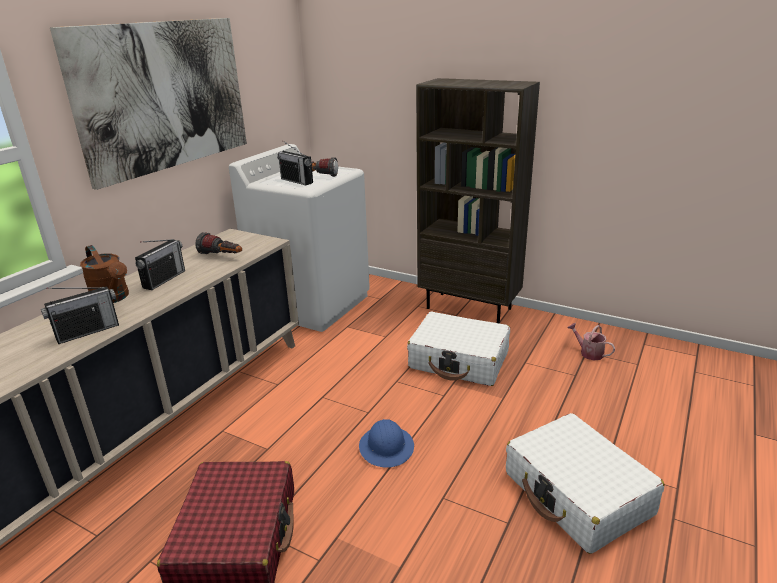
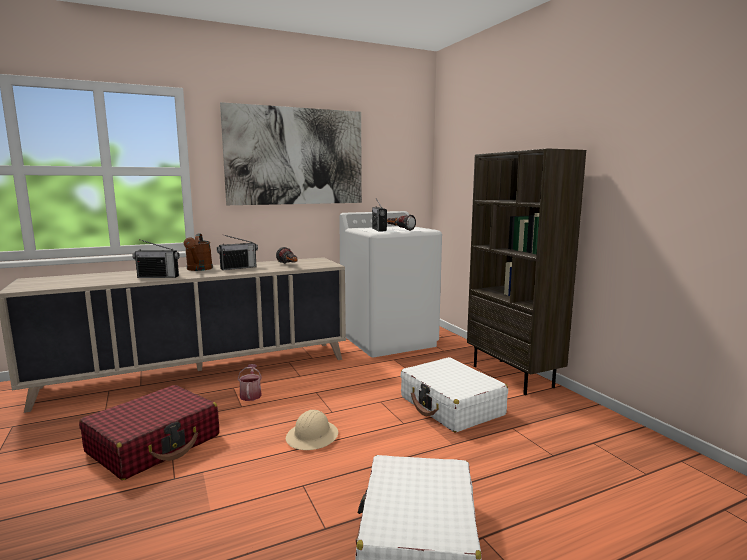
camera: 35 degrees right, 15 degrees down
(386, 447) = (312, 437): blue hard hat -> beige hard hat
(588, 353) = (595, 444): watering can -> watering can (251, 394)

